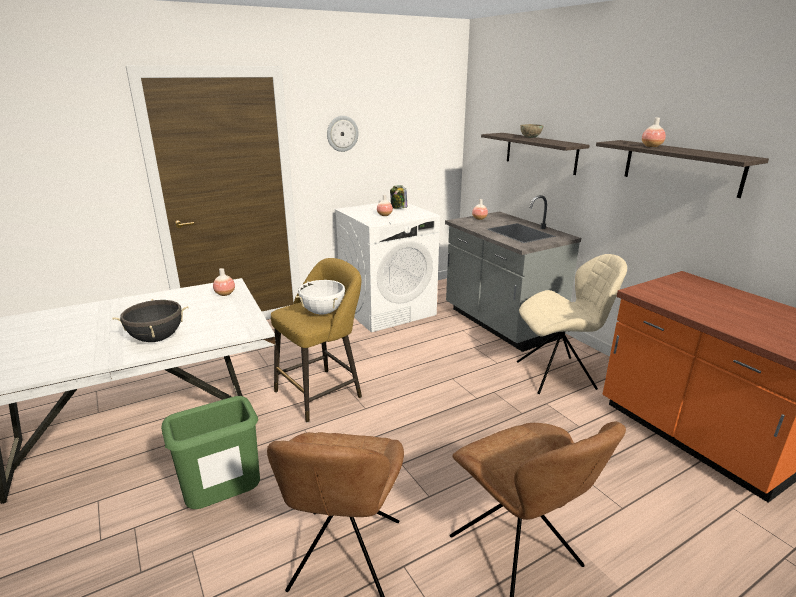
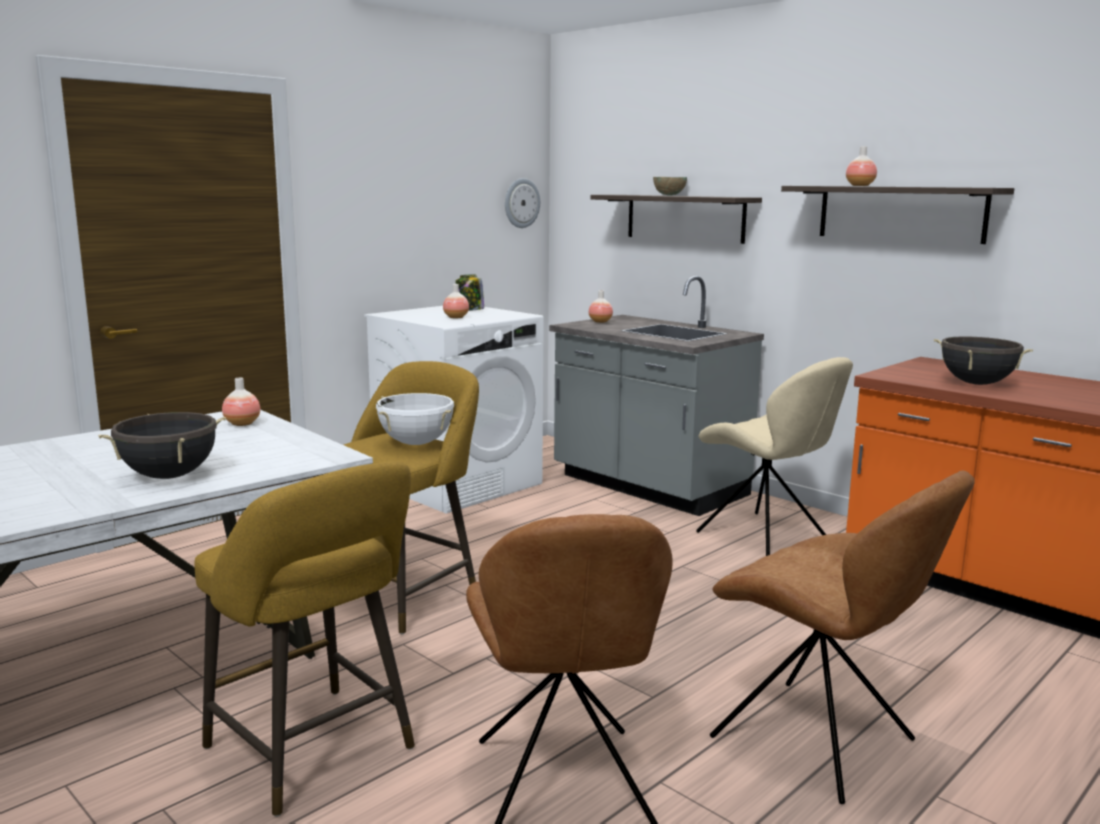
camera: 15 degrees left, 10 degrees down
(224, 503) = (316, 753): green trash can -> yellow stool
(342, 133) = (375, 192): wall clock -> wall clock (521, 203)
(558, 375) = (765, 537): beige chair -> beige chair turned 75 degrees clockwise
(706, 308) = (977, 383): none -> black cooking pot

